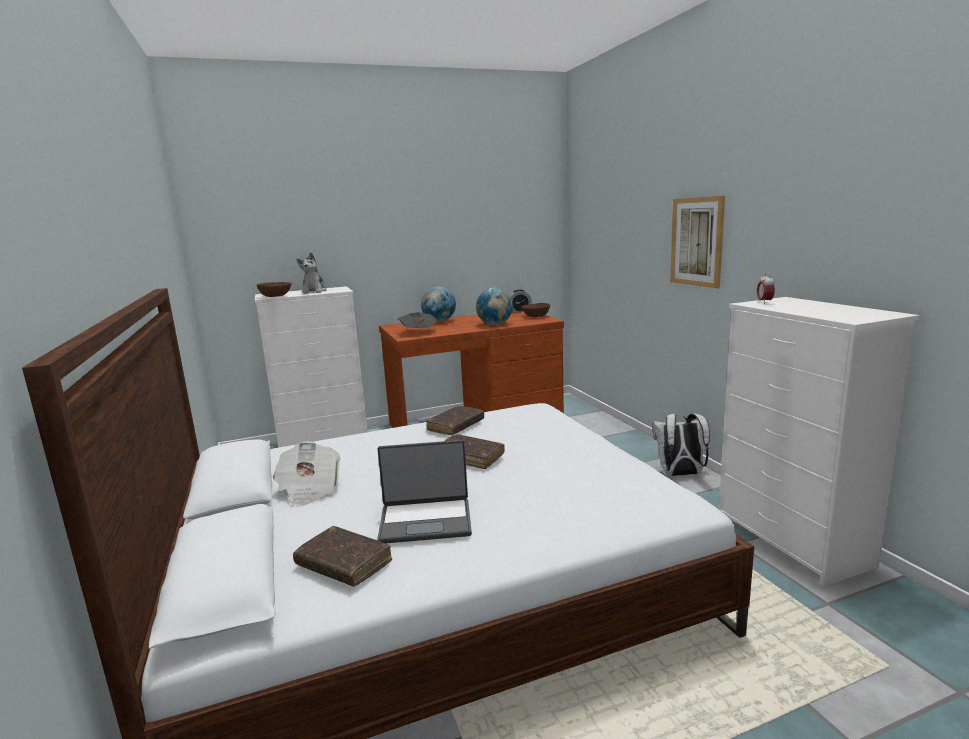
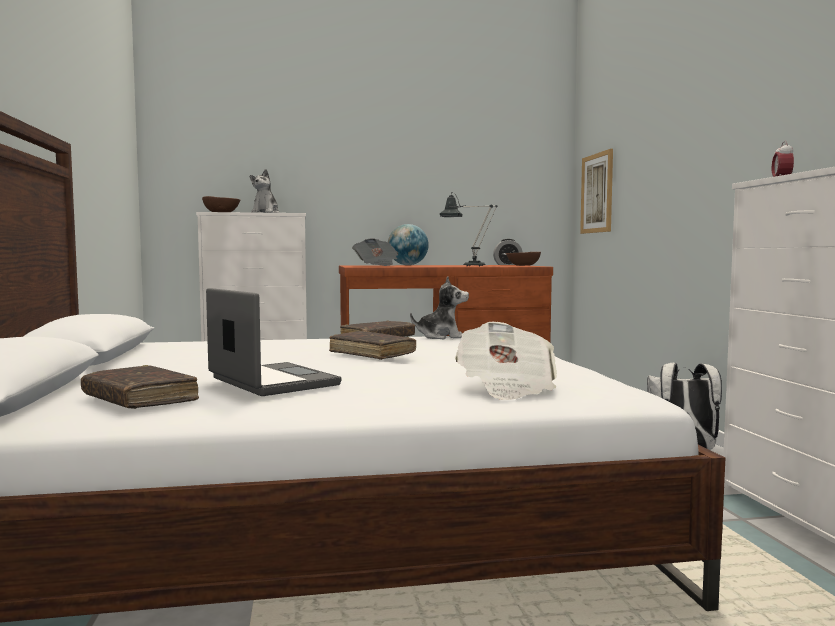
camera: 10 degrees right, 10 degrees down
(309, 490) = (165, 361): newspaper -> newspaper (506, 388)
(426, 521) = (270, 382): laptop -> laptop turned 135 degrees counterclockwise
(495, 324) = (468, 266): globe -> table lamp
(502, 414) = (441, 337): none -> plush toy
(696, 241) = (711, 148): picture -> picture (597, 193)

